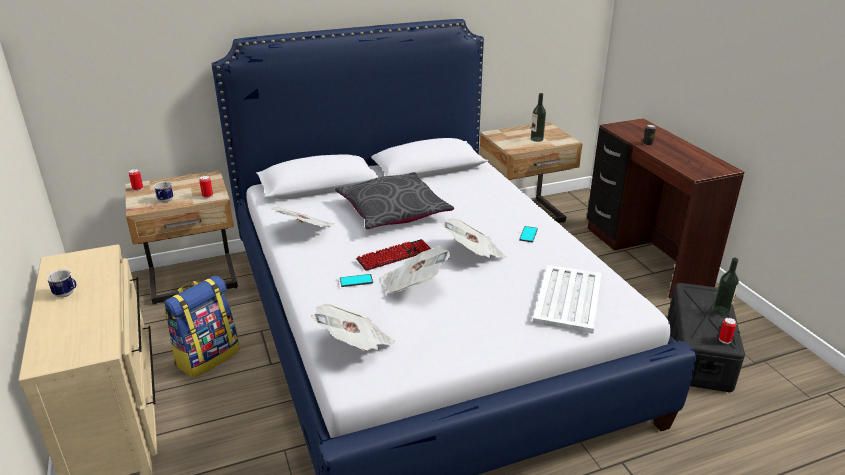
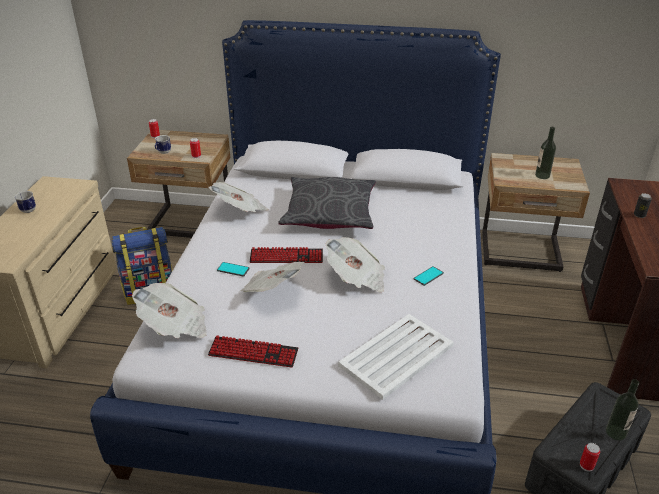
camera: 30 degrees right, 5 degrees up
(452, 339) = (253, 353): none -> keyboard

